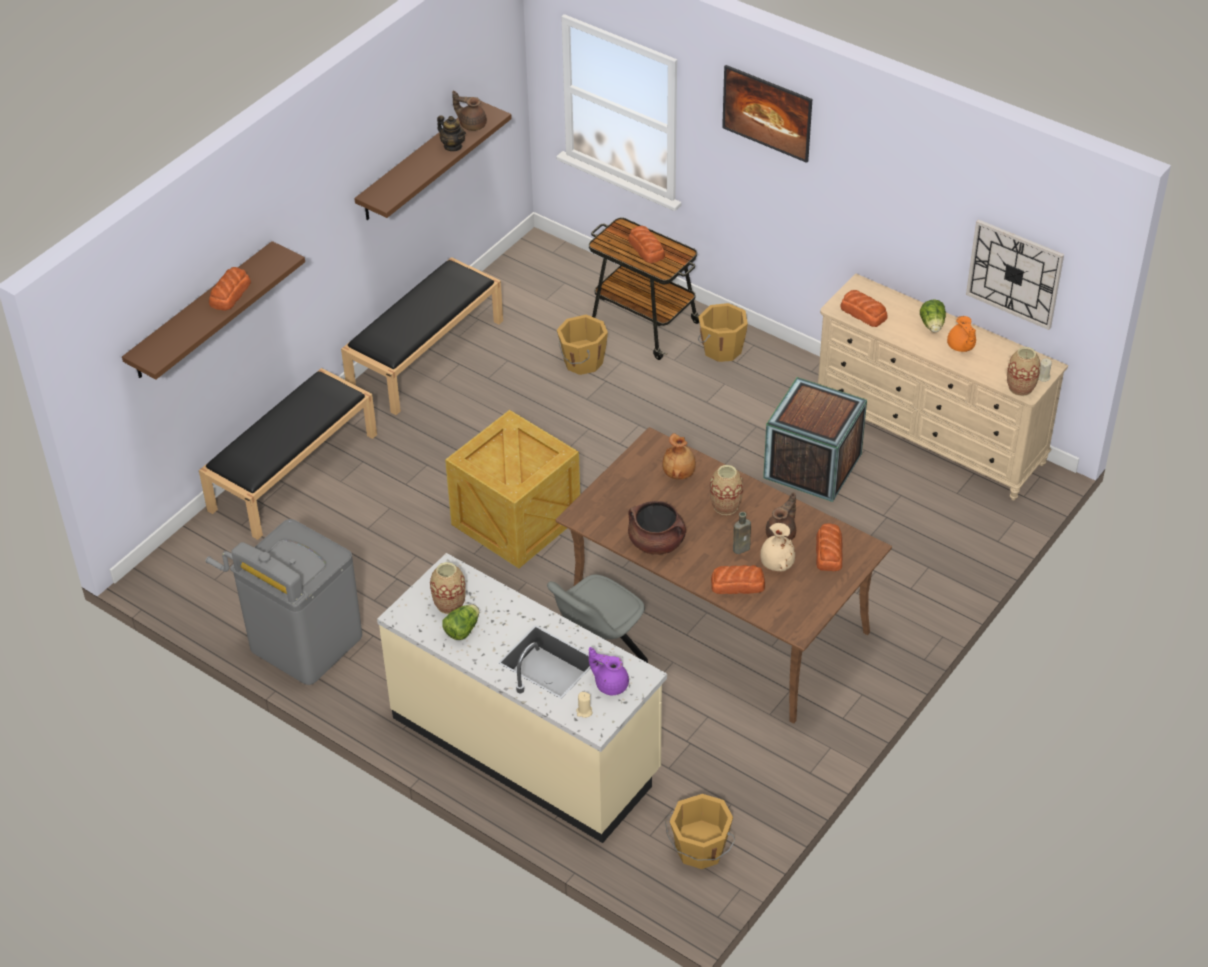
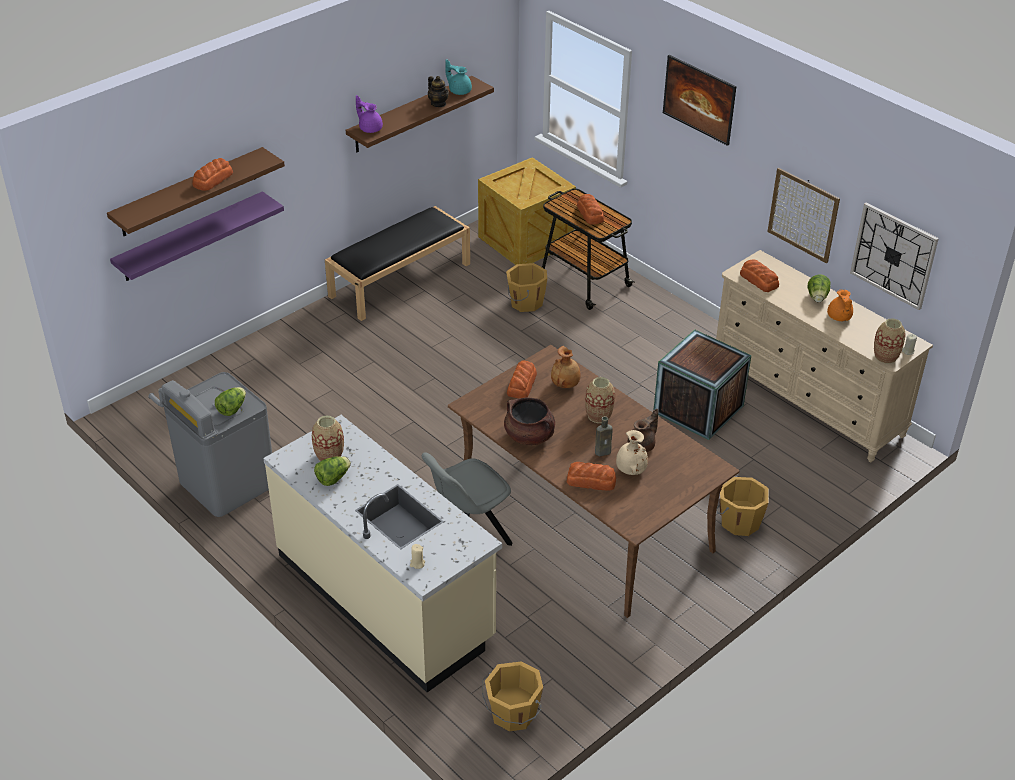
camera: 10 degrees right, 5 degrees down
(205, 360) = (190, 237): none -> purple shelf
(293, 471) = (264, 350): black bench -> none
(314, 563) = (232, 409): none -> lettuce
(472, 124) = (459, 90): brown teapot -> turquoise teapot
(516, 522) = (433, 416): crate -> crate (525, 241)
(610, 684) = (448, 543): purple teapot -> purple teapot (370, 128)
(721, 348) = (644, 308): orange bucket -> orange bucket (739, 521)
(829, 551) = (681, 466): bread -> bread (522, 384)
(905, 233) = (803, 213): none -> picture

